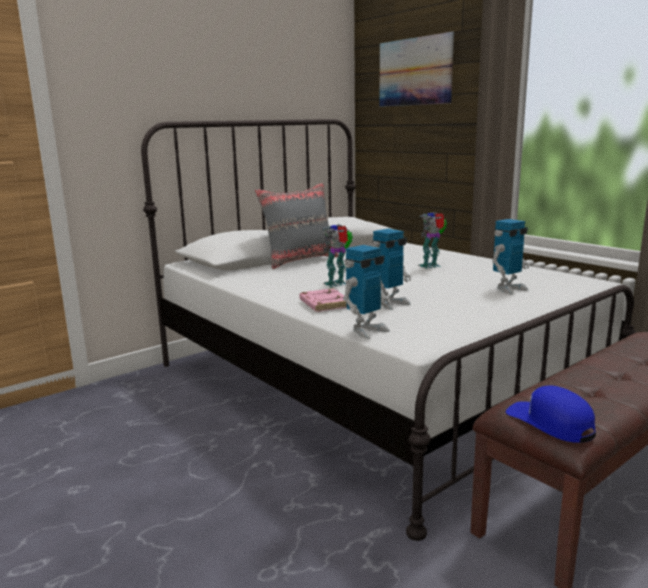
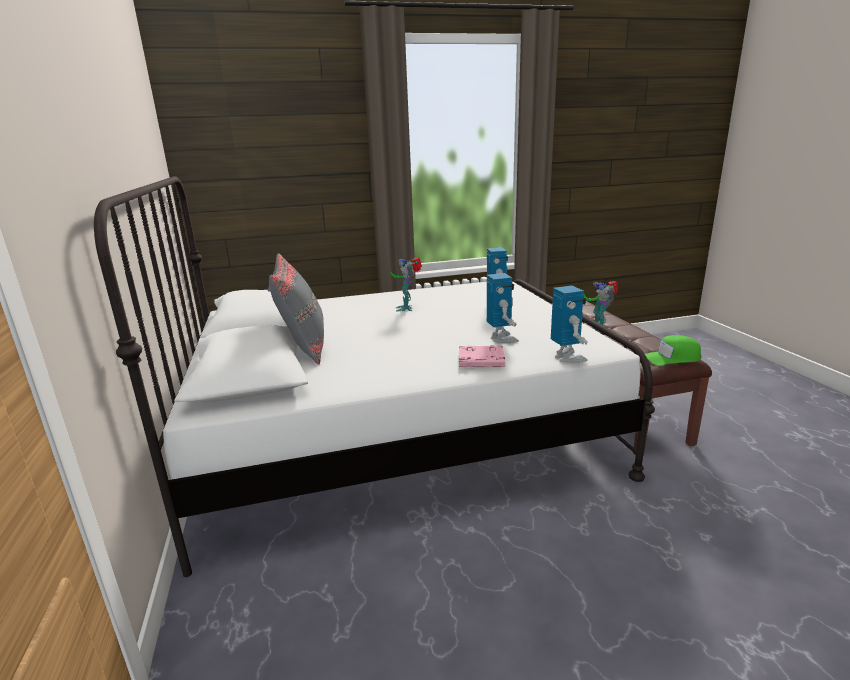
camera: 65 degrees left, 5 degrees up
(337, 284) = (420, 346): toy robot -> toy robot (597, 330)
(414, 72) = (266, 119): picture -> none
(550, 422) = (672, 358): blue cap -> green cap

